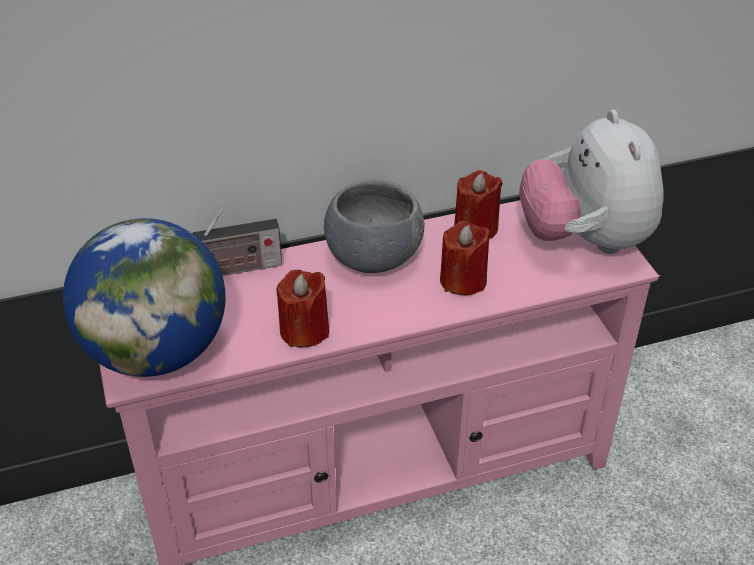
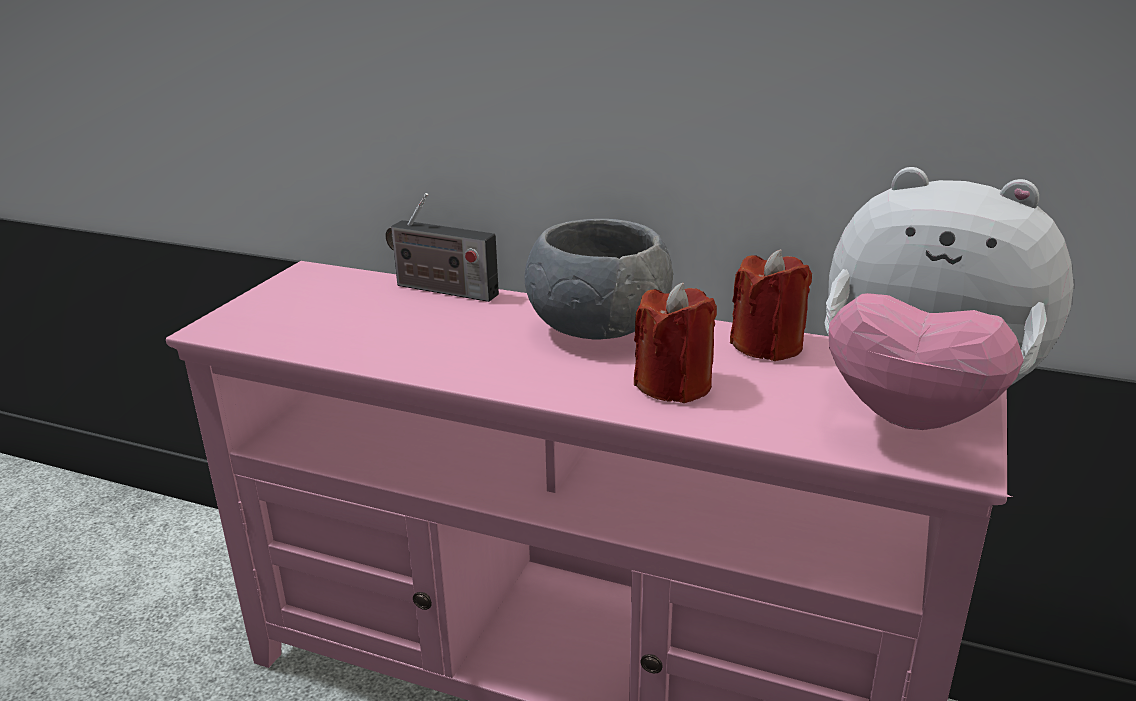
camera: 40 degrees right, 15 degrees down
(156, 352) = (267, 319): globe -> none
(304, 330) = (421, 357): red candle -> none
(584, 240) = (919, 410): plush toy -> plush toy turned 90 degrees counterclockwise

